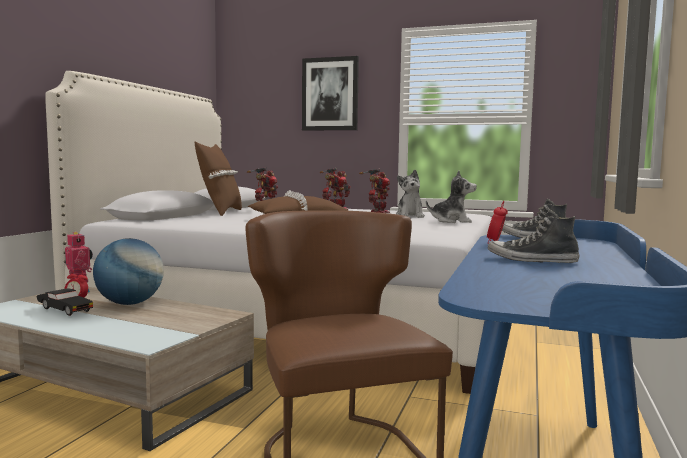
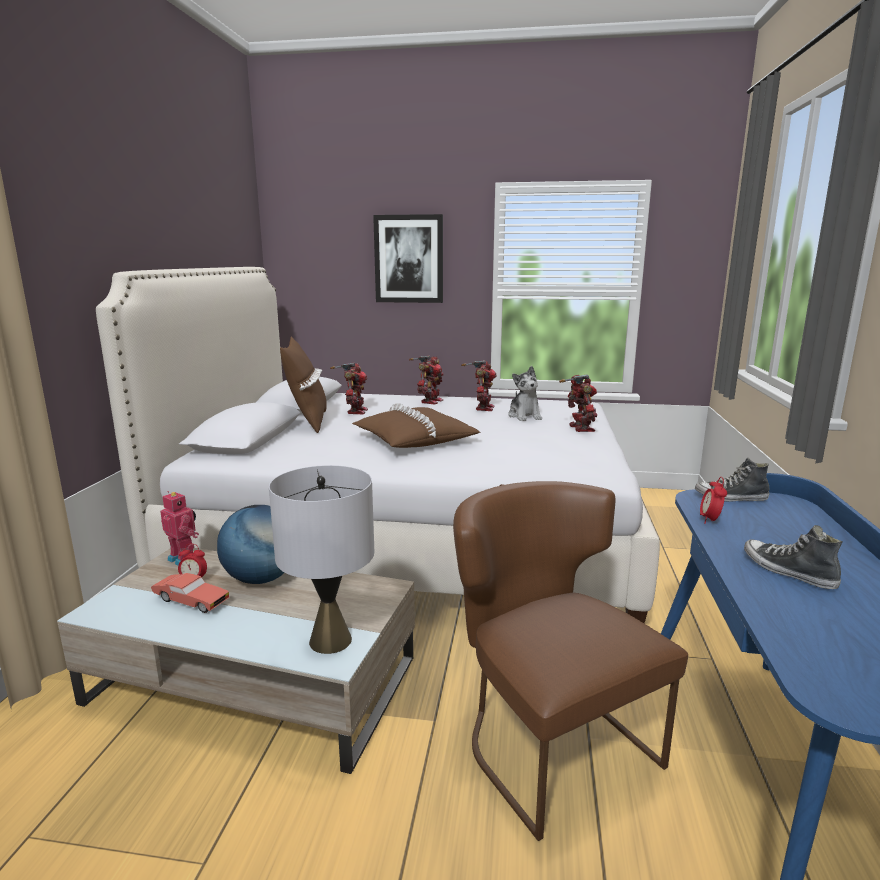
camera: 10 degrees left, 10 degrees up
(64, 310) = (191, 601): black toy car -> red toy car
(153, 335) = (330, 641): none -> grey table lamp
(451, 221) = (579, 428): plush toy -> toy robot
(531, 260) = (788, 571): shoe -> shoe turned 45 degrees clockwise

